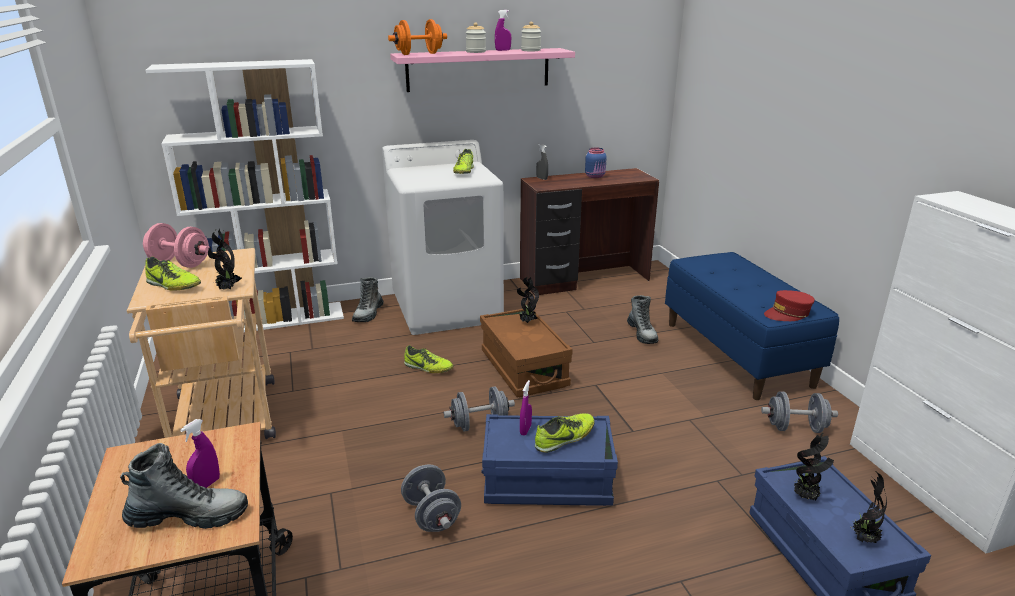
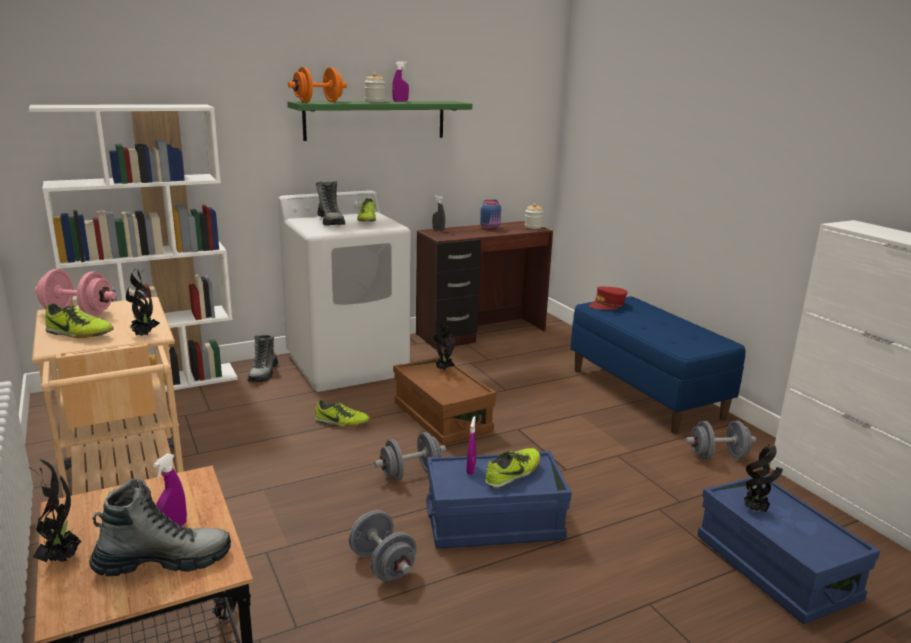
camera: 10 degrees left, 5 degrees down
(478, 69) = (375, 120): pink shelf -> green shelf
(531, 50) = (428, 102): jar -> jar (533, 227)
(642, 333) = (551, 380): boot -> boot (331, 221)
(788, 313) = (699, 347): red cap -> red cap (607, 305)
(863, 538) = (817, 542): potted plant -> potted plant (62, 558)

